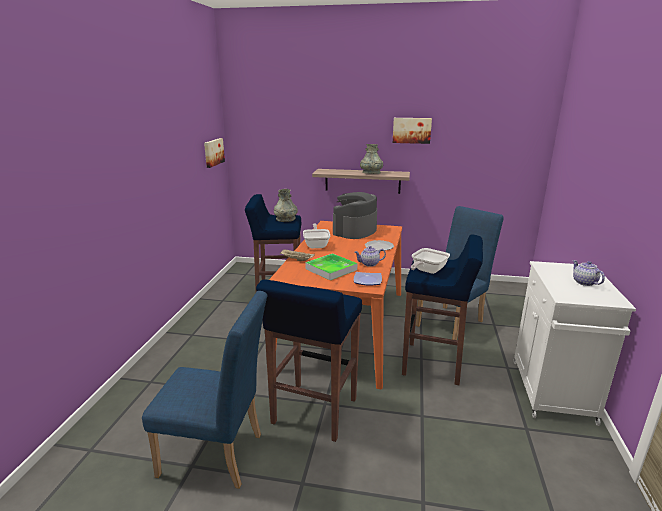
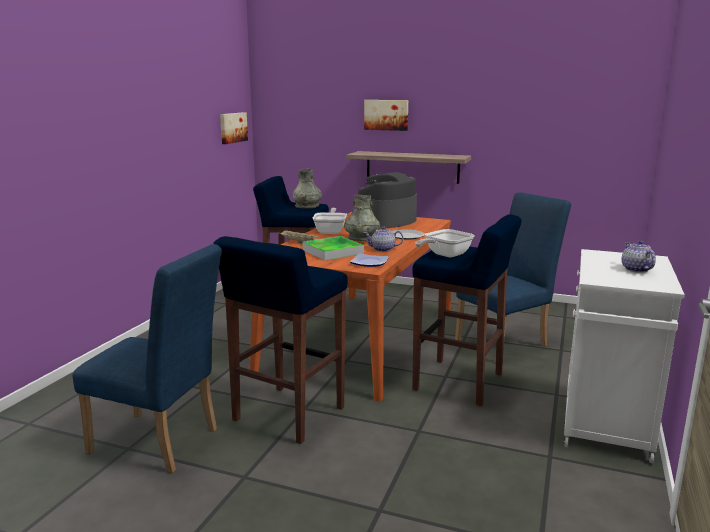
camera: 10 degrees right, 5 degrees down
(371, 173) = (420, 155): grey vase -> grey vase (362, 239)
(411, 130) = (473, 102): picture -> picture (386, 115)

